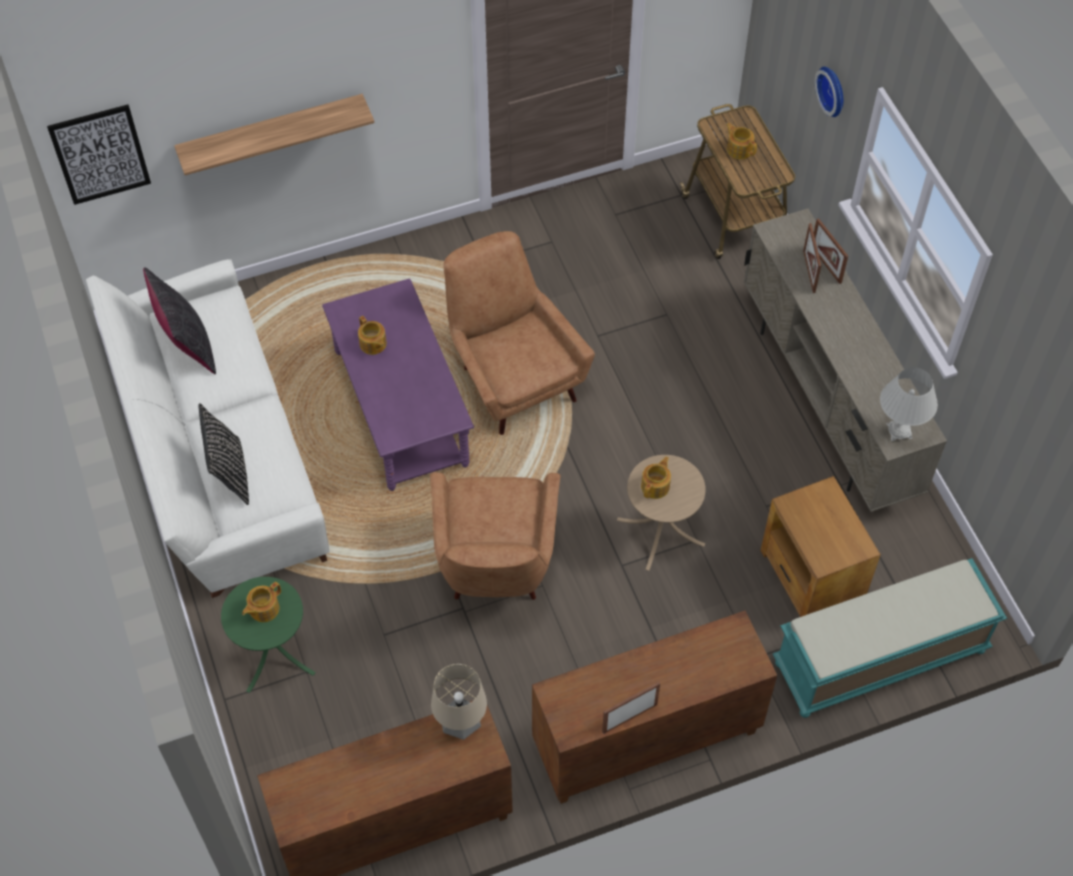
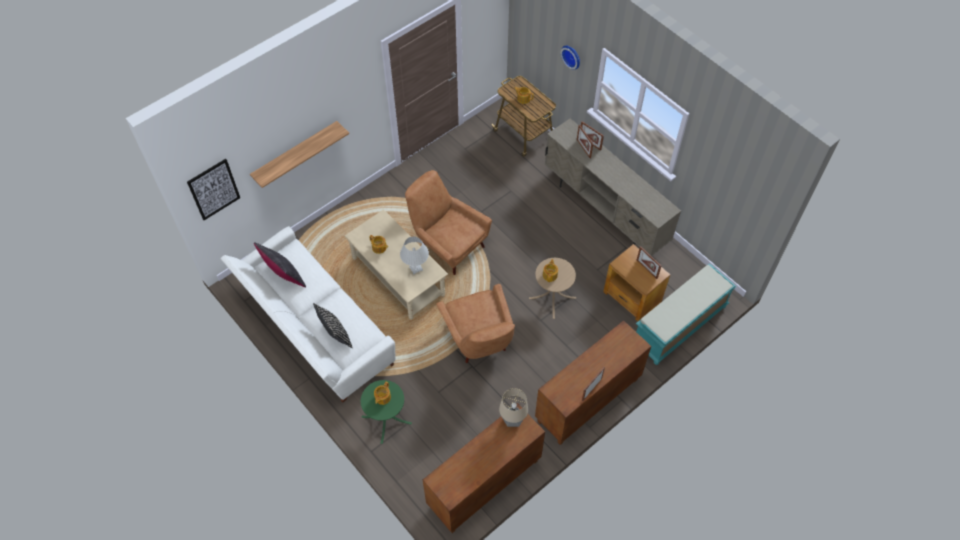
camera: 20 degrees left, 0 degrees up
(401, 407) = (398, 276): purple coffee table -> beige coffee table
(839, 531) = (647, 269): none -> picture frame
(899, 431) = (657, 213): white table lamp -> white table lamp (416, 268)

